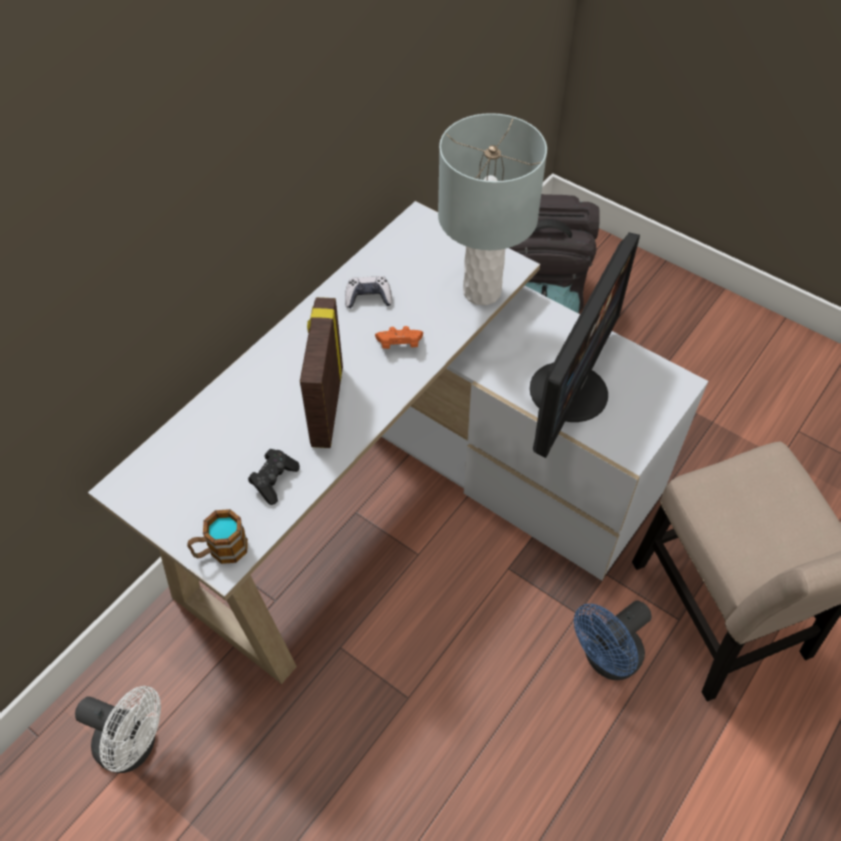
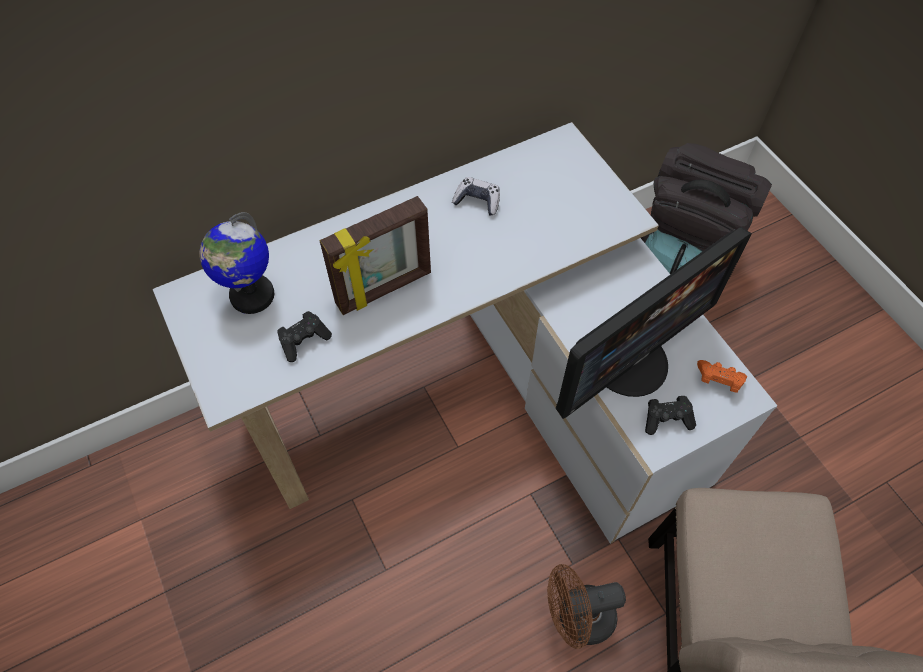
camera: 25 degrees right, 5 degrees up
(135, 746) = (155, 507): white fan -> none
(197, 460) = (251, 295): none -> globe
(221, 550) = (227, 385): mug -> none
(325, 406) = (384, 289): picture frame -> picture frame turned 150 degrees counterclockwise
(399, 345) = (481, 256): orange game controller -> orange game controller (718, 380)
(482, 292) = (587, 233): grey table lamp -> none
(606, 659) = (577, 618): blue fan -> brown fan
(627, 427) = (666, 419): none -> black game controller

